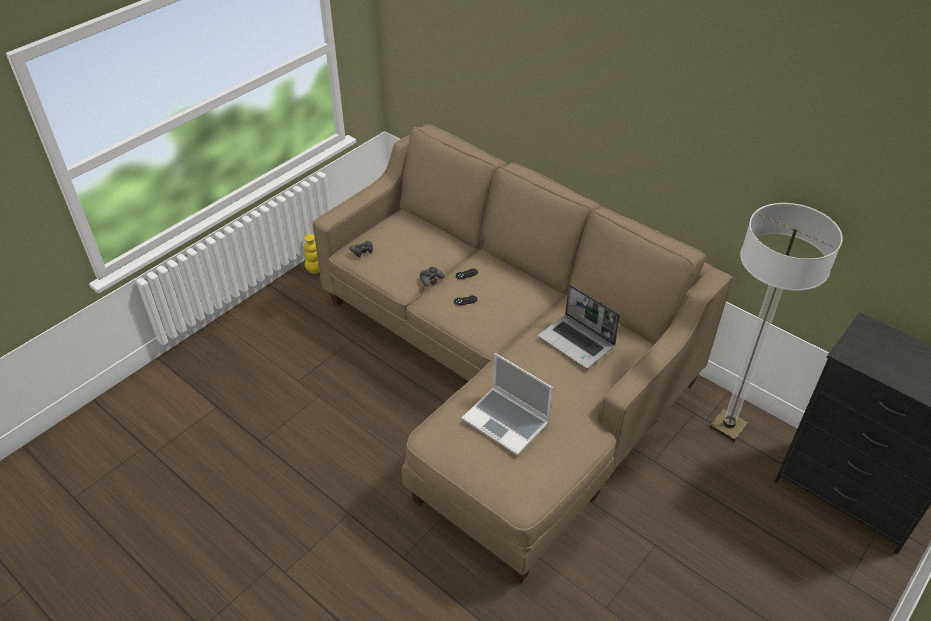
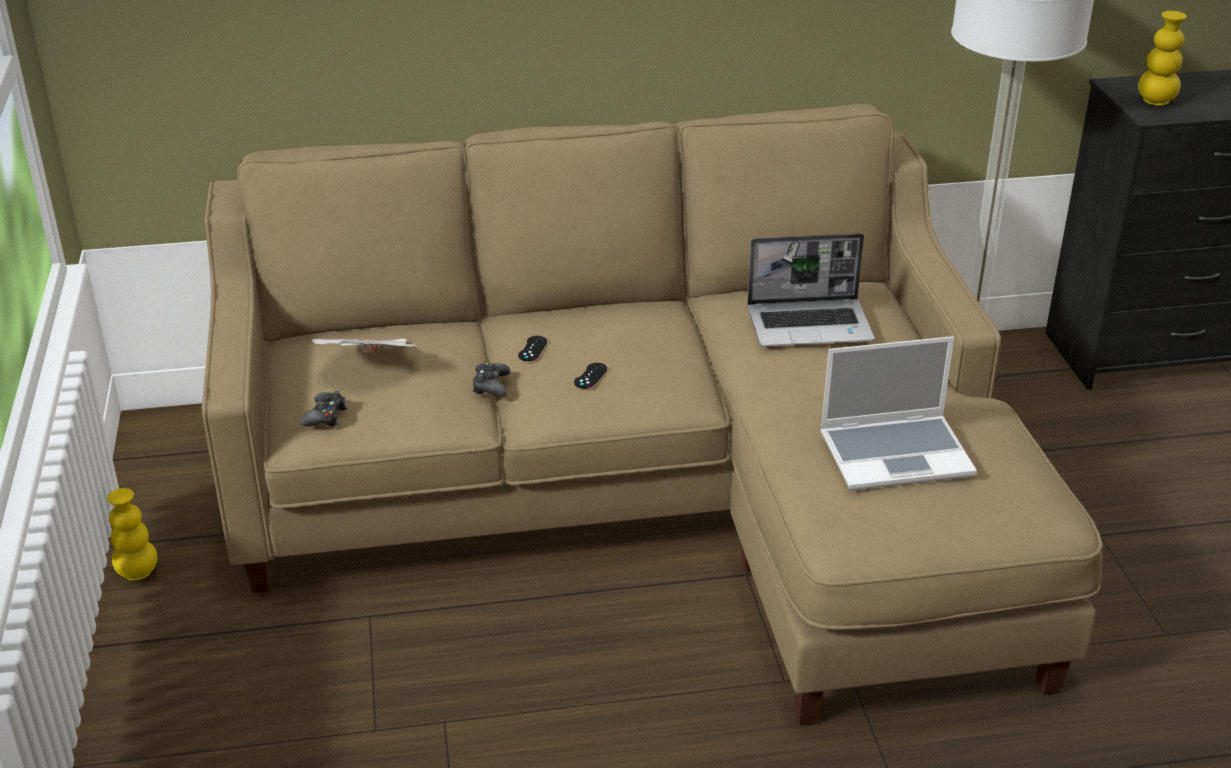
camera: 50 degrees left, 10 degrees down
(406, 242) = (372, 366): none -> newspaper
(868, 349) = (1155, 101): none -> yellow vase

